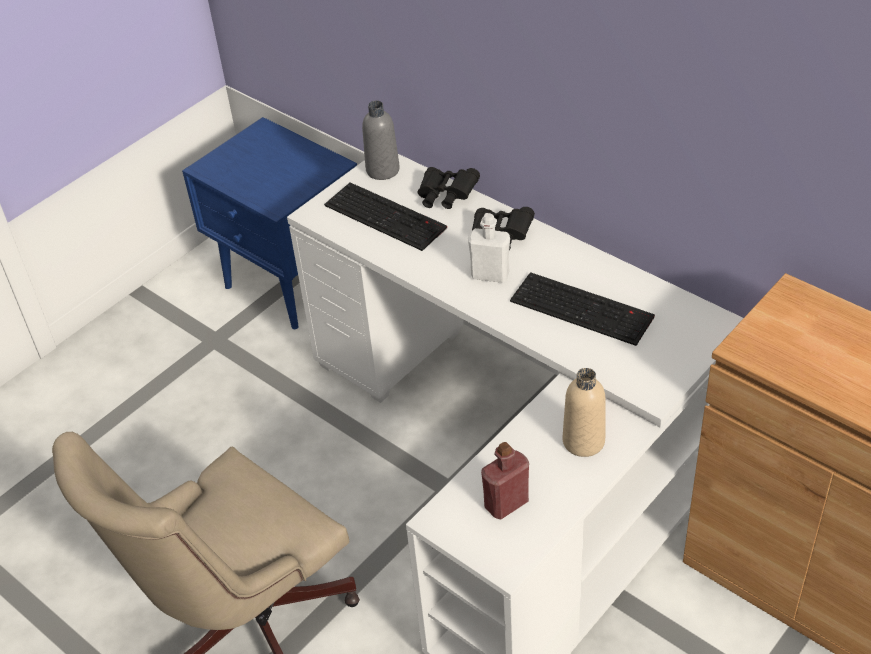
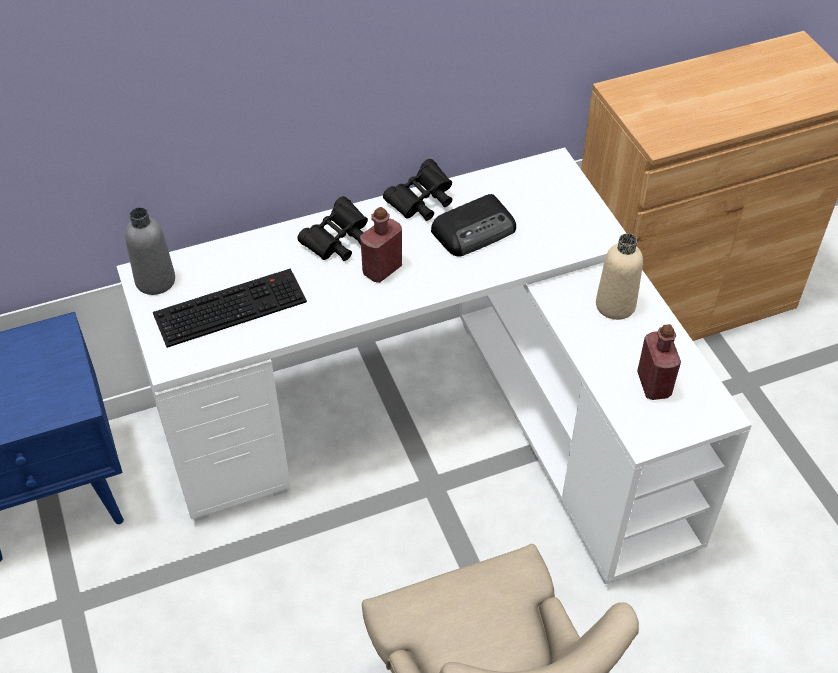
camera: 65 degrees left, 5 degrees up
(446, 197) = (244, 253): black binoculars -> black binoculars (421, 203)
(490, 275) = (382, 269): white bottle -> red bottle
(583, 308) = (475, 230): keyboard -> radio

